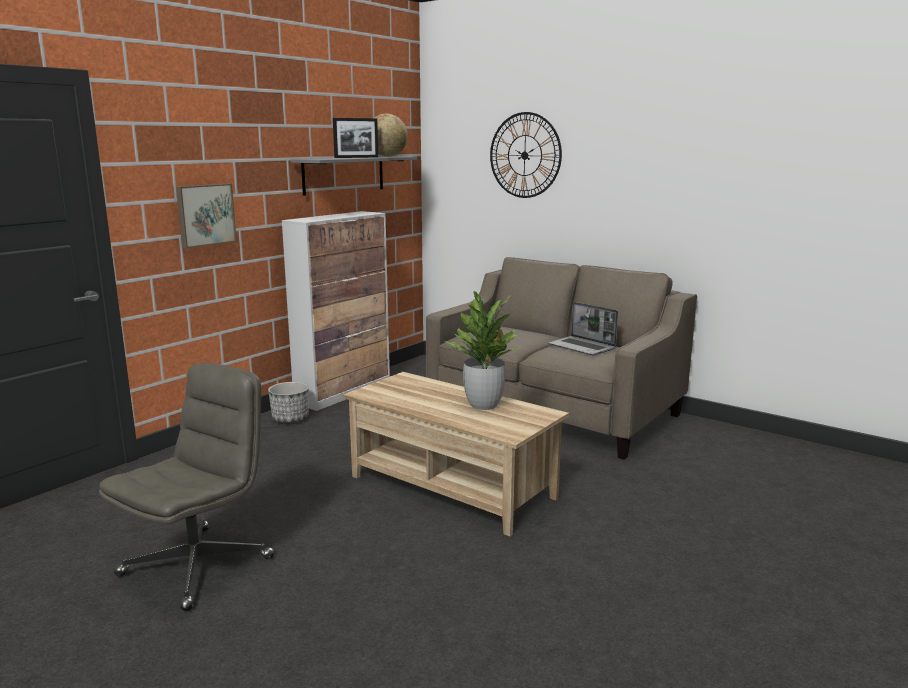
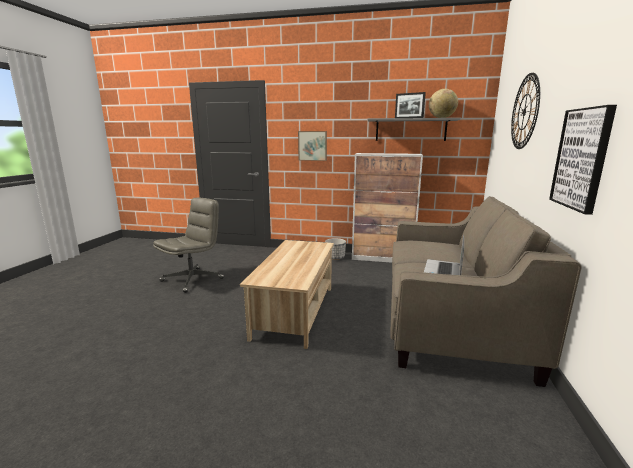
camera: 65 degrees right, 0 degrees up
(198, 565) = (192, 279): grey office chair -> grey office chair turned 60 degrees counterclockwise
(484, 405) = (298, 267): potted plant -> none
(664, 207) = (581, 159): none -> picture

